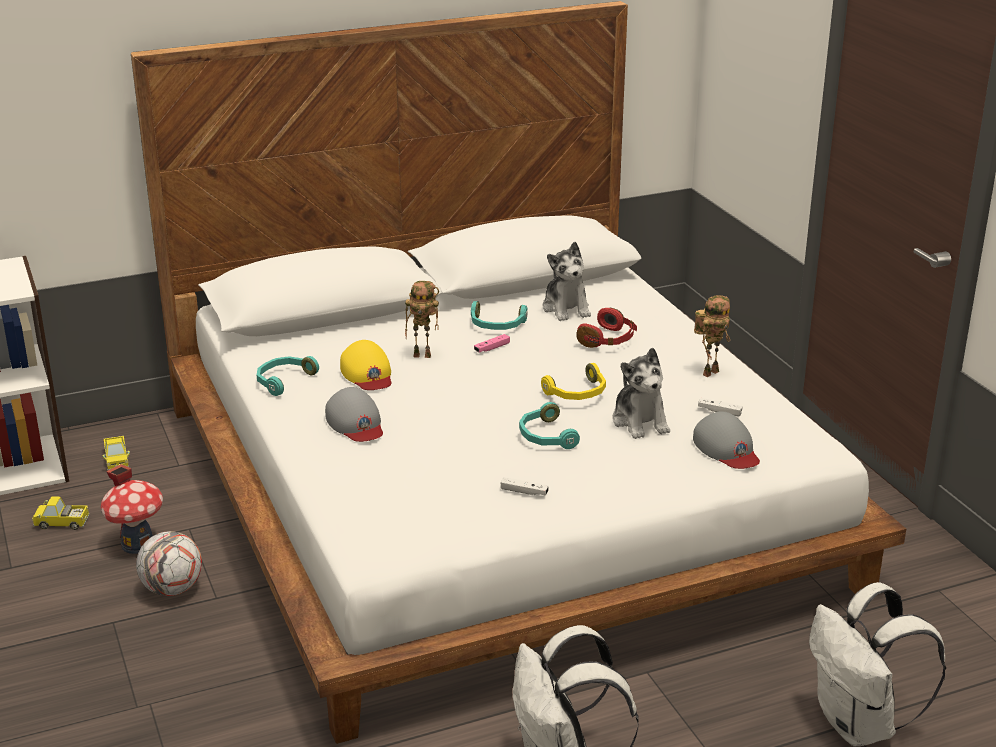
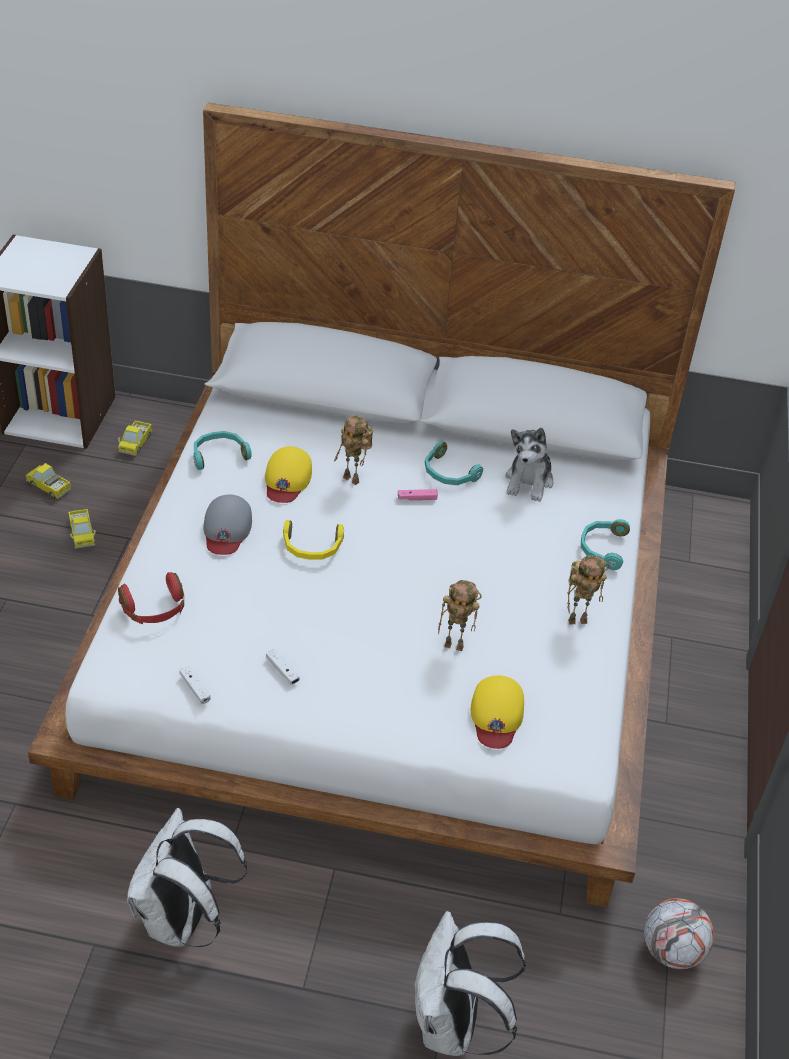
camera: 30 degrees right, 15 degrees up
(137, 544) = (82, 534): toy house -> toy truck
(172, 589) = (69, 590): football -> football (672, 951)
(545, 436) = (359, 620): turquoise headphones -> turquoise headphones (602, 548)
(578, 393) = (434, 586): yellow headphones -> yellow headphones (312, 548)
(608, 340) = (525, 538): red headphones -> red headphones (154, 609)
(640, 421) = (455, 645): plush toy -> toy robot
(719, 411) = (536, 670): white game controller -> white game controller (195, 688)
(726, 448) = (496, 715): grey cap -> yellow cap

